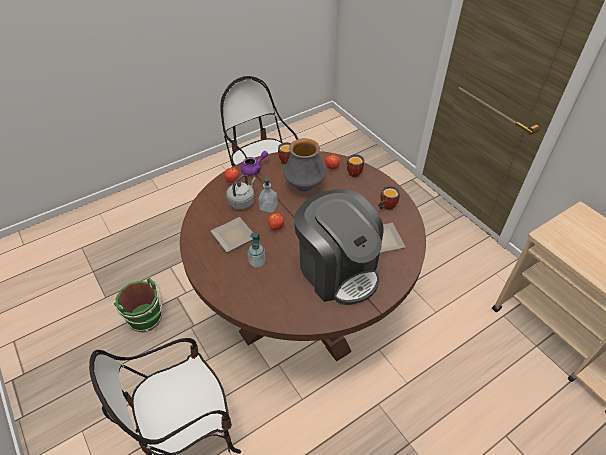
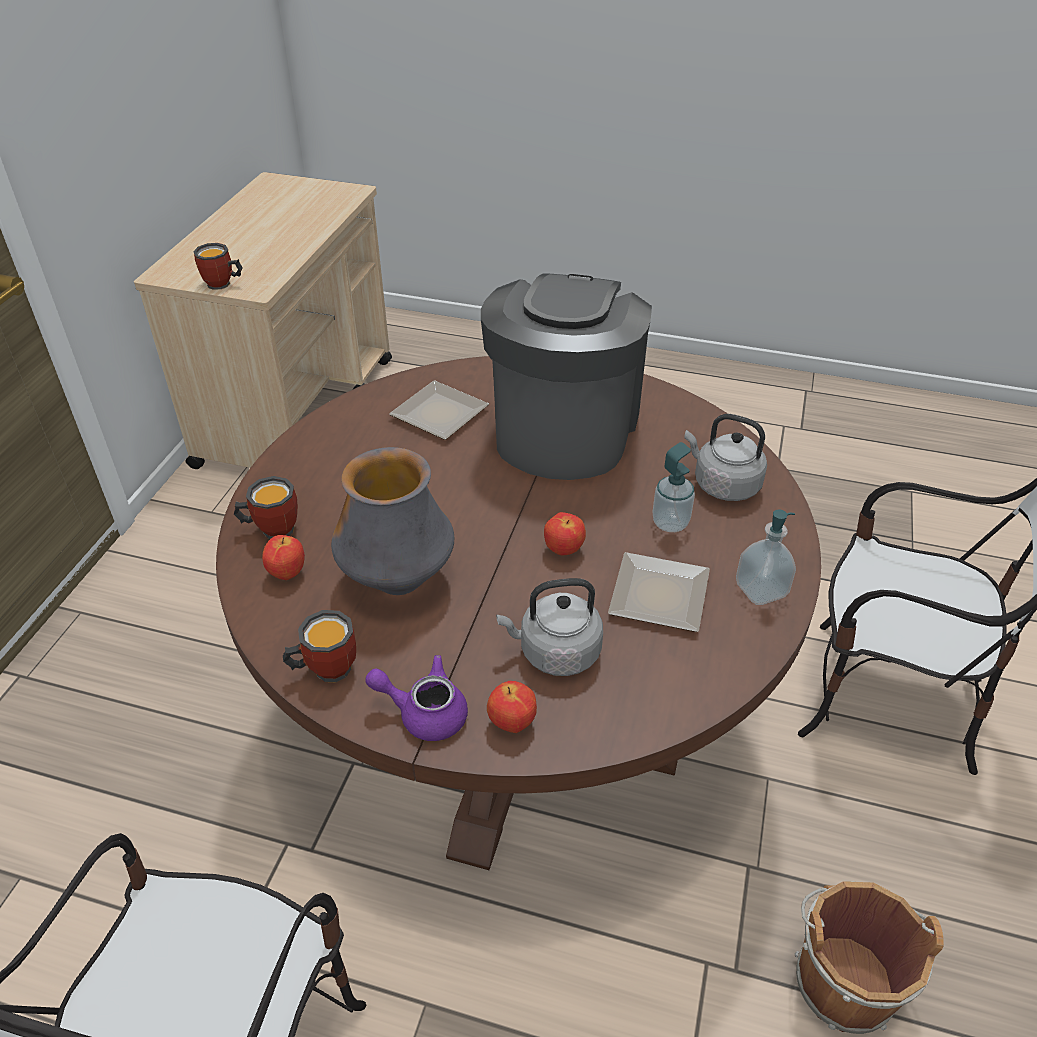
camera: 130 degrees left, 5 degrees down
(146, 319) = (842, 978): green bucket -> brown bucket
(257, 293) = (723, 484): none -> grey kettle
(268, 207) = (523, 597): soap dispenser -> soap dispenser (761, 589)
(385, 207) = (347, 444): mug -> mug (222, 285)

